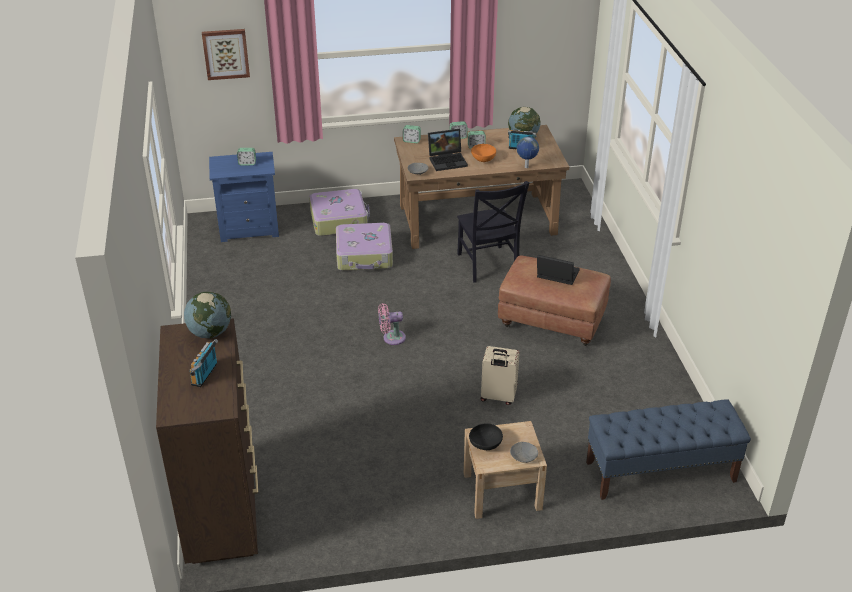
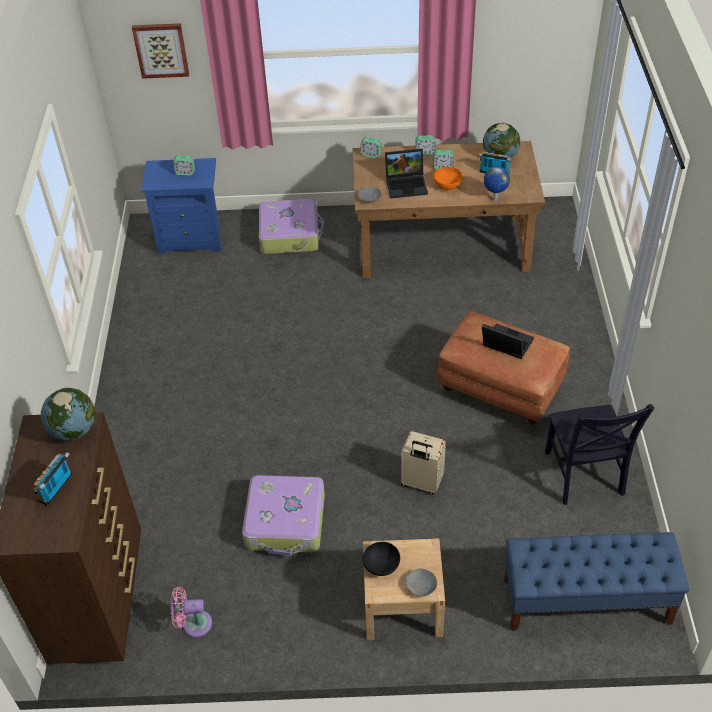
camera: 10 degrees right, 10 degrees up
(365, 255) = (309, 283): suitcase -> suitcase (286, 522)
(391, 338) = (319, 394): pink fan -> pink fan (193, 624)
(488, 265) = (443, 307): black chair -> black chair (584, 476)

